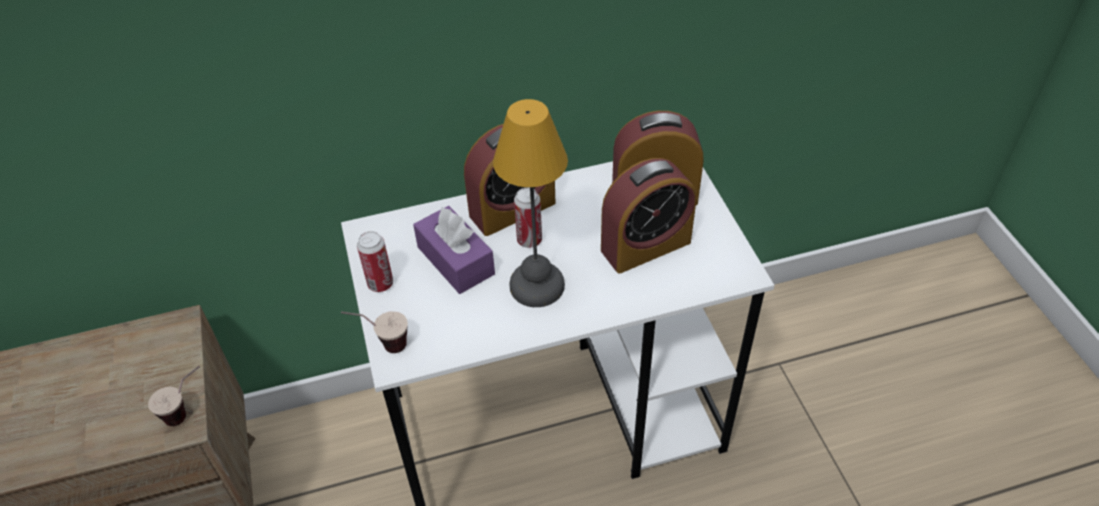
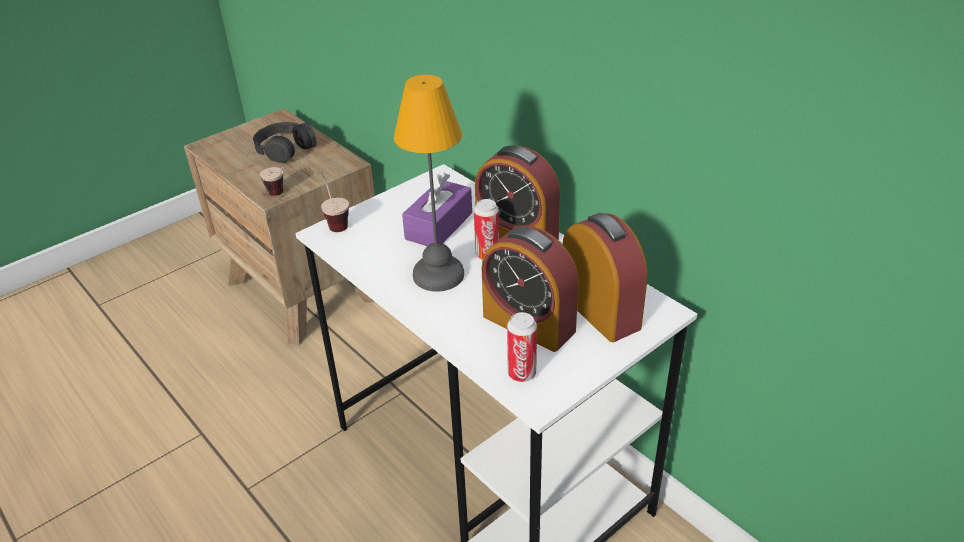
camera: 65 degrees right, 10 degrees down
(76, 383) = (285, 148): none -> black headphones
(380, 284) = (393, 201): can -> can (521, 374)

